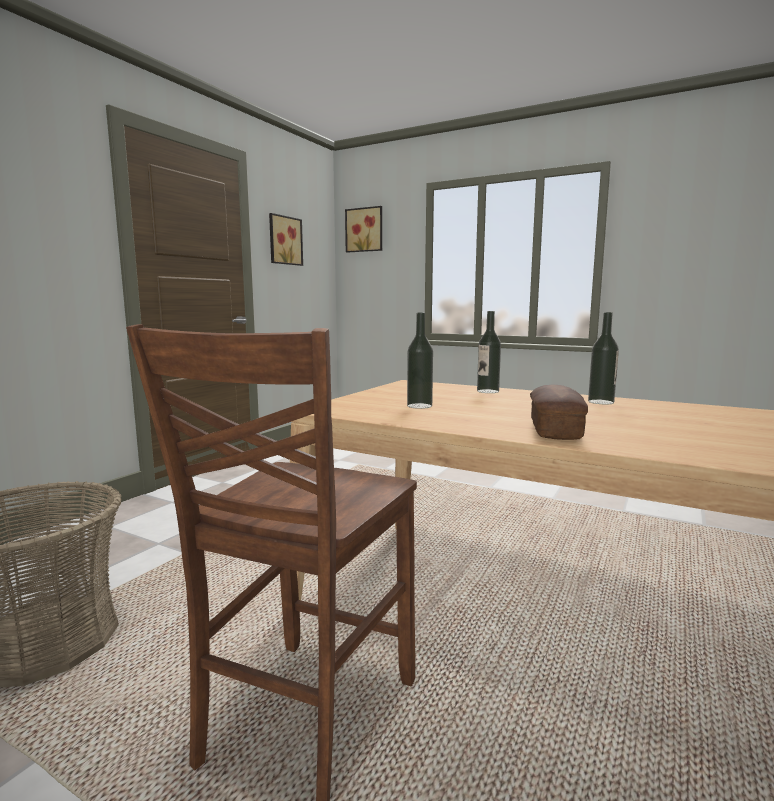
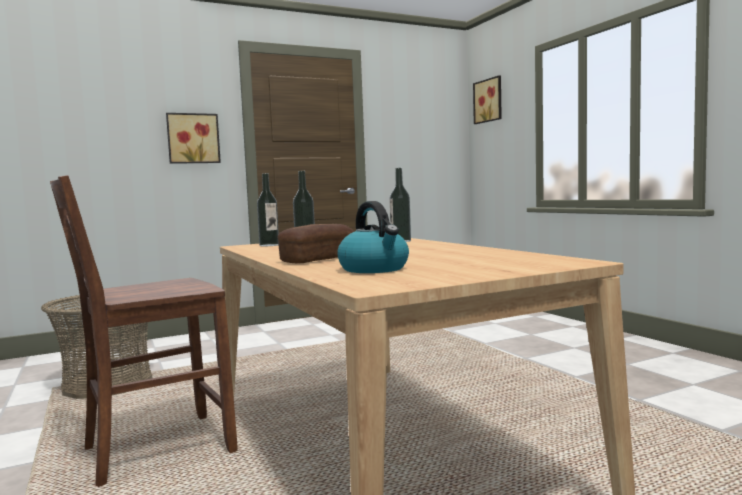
camera: 35 degrees right, 5 degrees down
(284, 240) = (402, 120): picture -> picture (193, 138)
(601, 402) = (453, 249): bottle -> bottle (269, 245)
(691, 441) = (374, 269): none -> kettle

